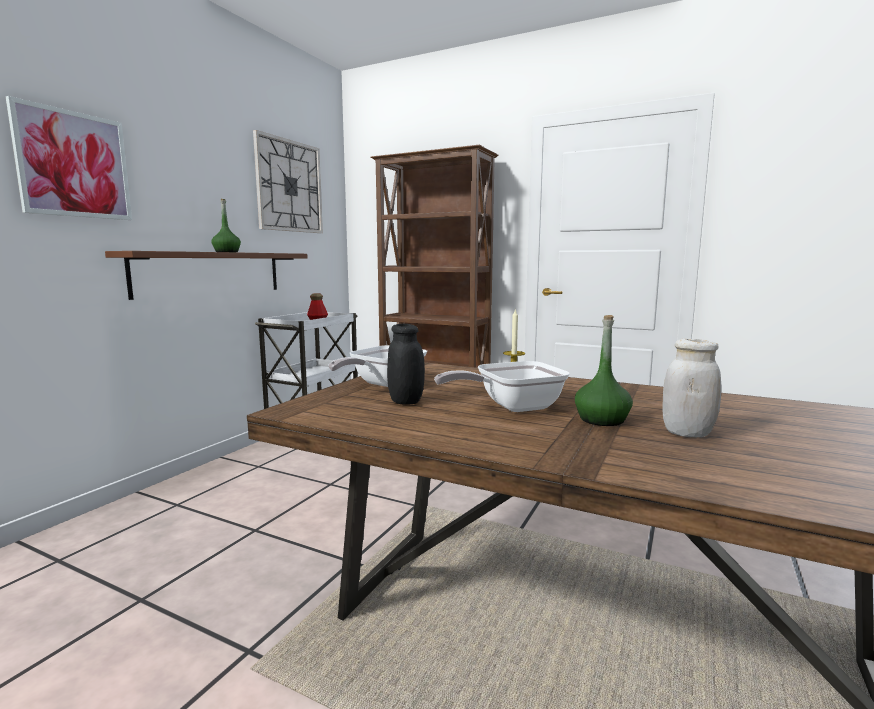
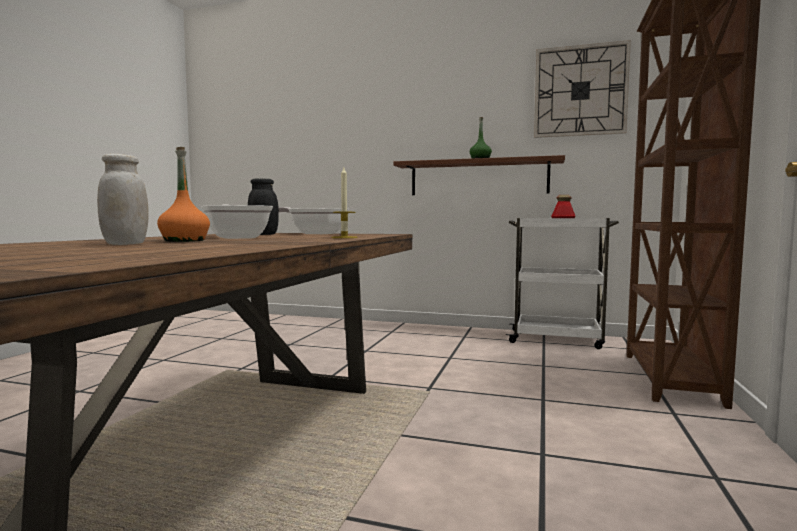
camera: 80 degrees right, 5 degrees down
(73, 164) = (390, 115): picture -> none
(601, 420) = (184, 241): green bottle -> orange bottle

